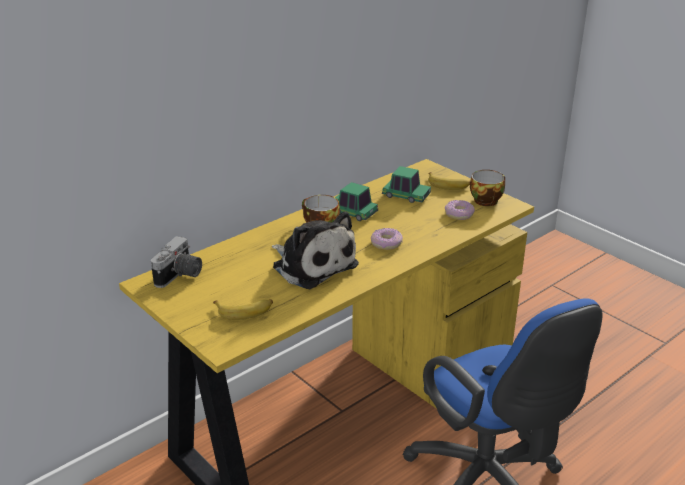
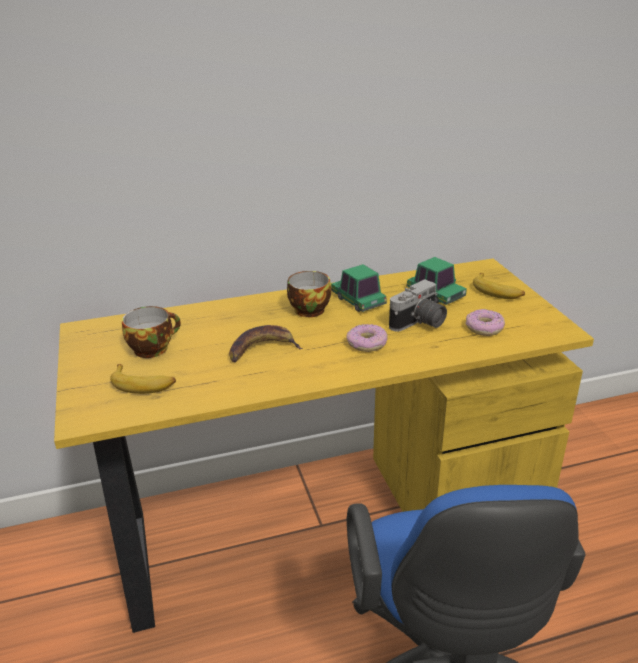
camera: 25 degrees right, 0 degrees up
(180, 276) = (120, 329): camera -> camera (419, 323)
(312, 265) = (262, 349): plush toy -> banana
(485, 200) = (532, 317): cup -> cup (153, 348)

